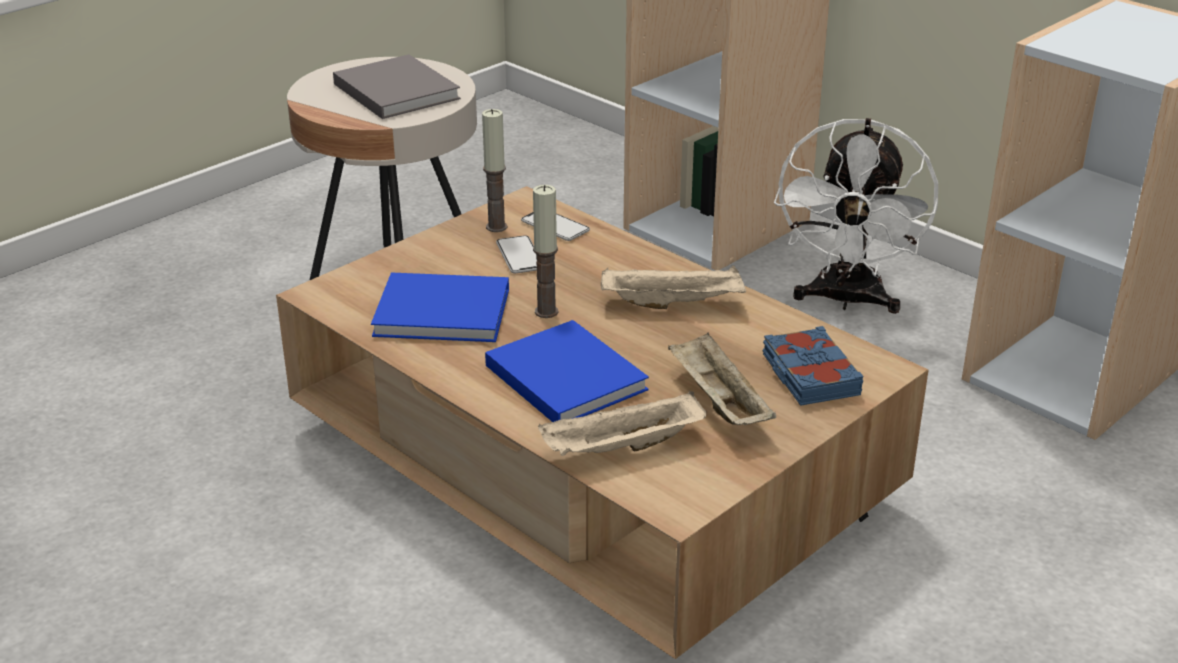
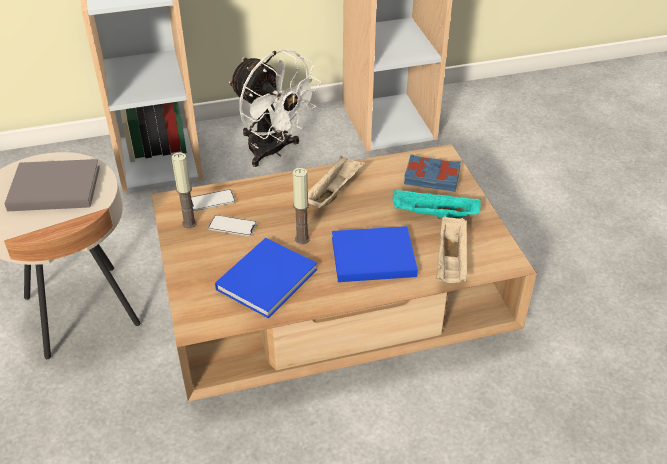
camera: 60 degrees left, 10 degrees up
(717, 402) = (433, 215): beige tray -> turquoise tray

